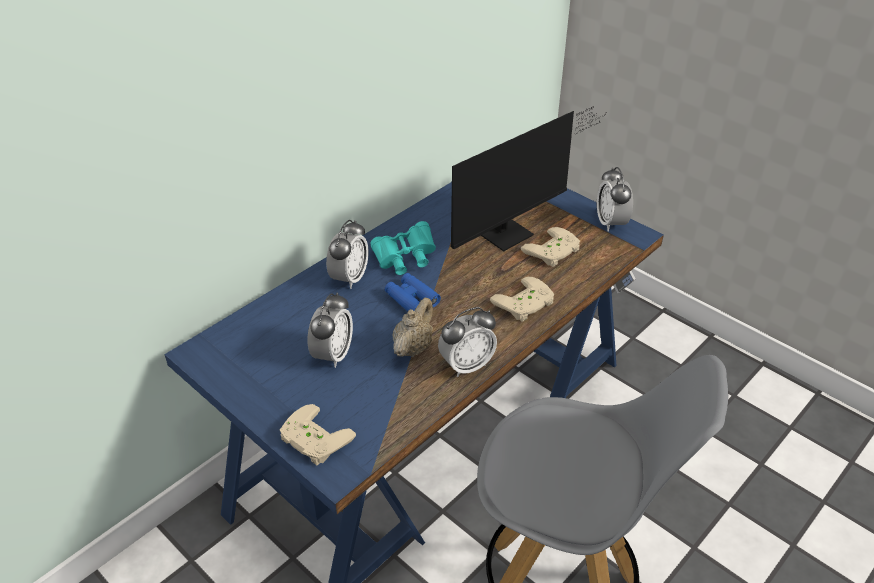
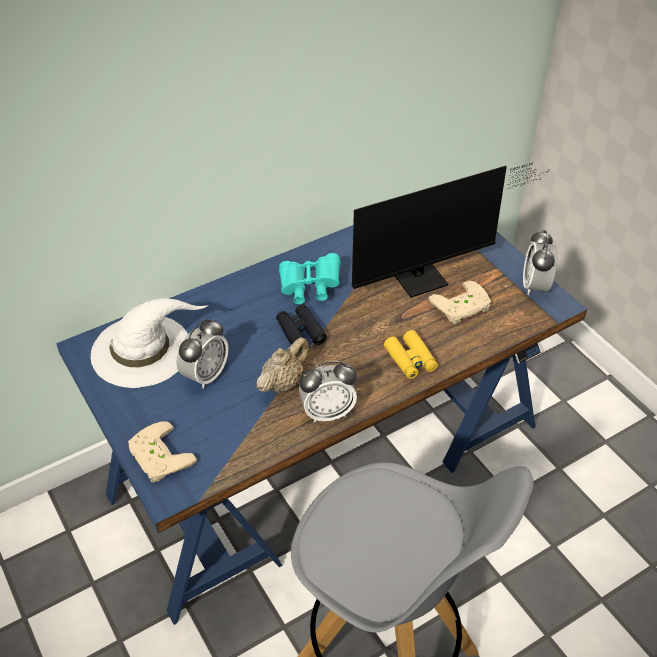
camera: 15 degrees right, 5 degrees up
(259, 343) = (142, 349): none -> white hat
(349, 278) = (249, 298): alarm clock -> none
(412, 299) = (300, 332): blue binoculars -> black binoculars
(525, 304) = (410, 360): beige game controller -> yellow binoculars

